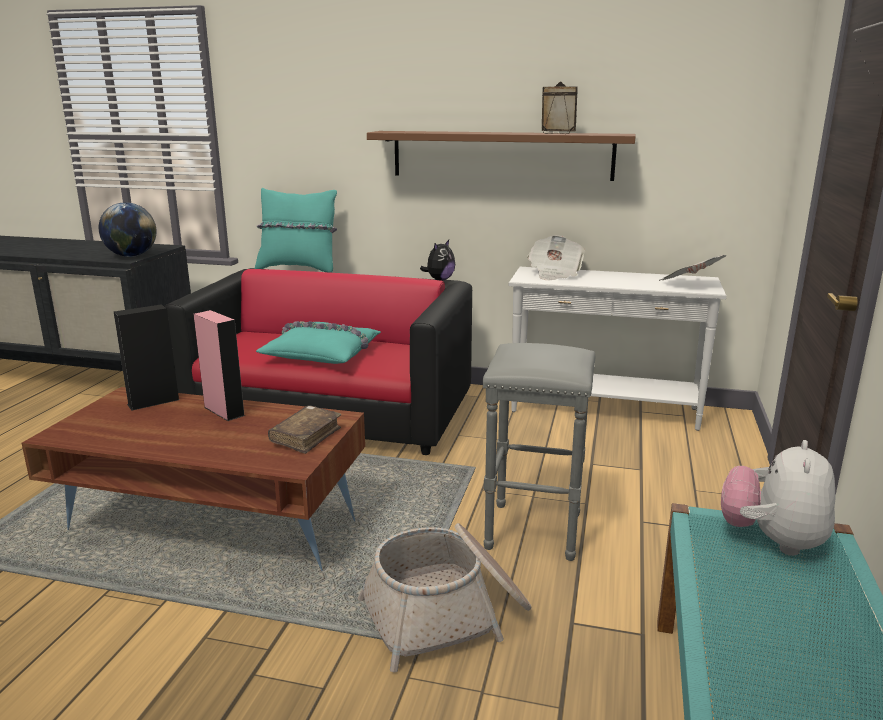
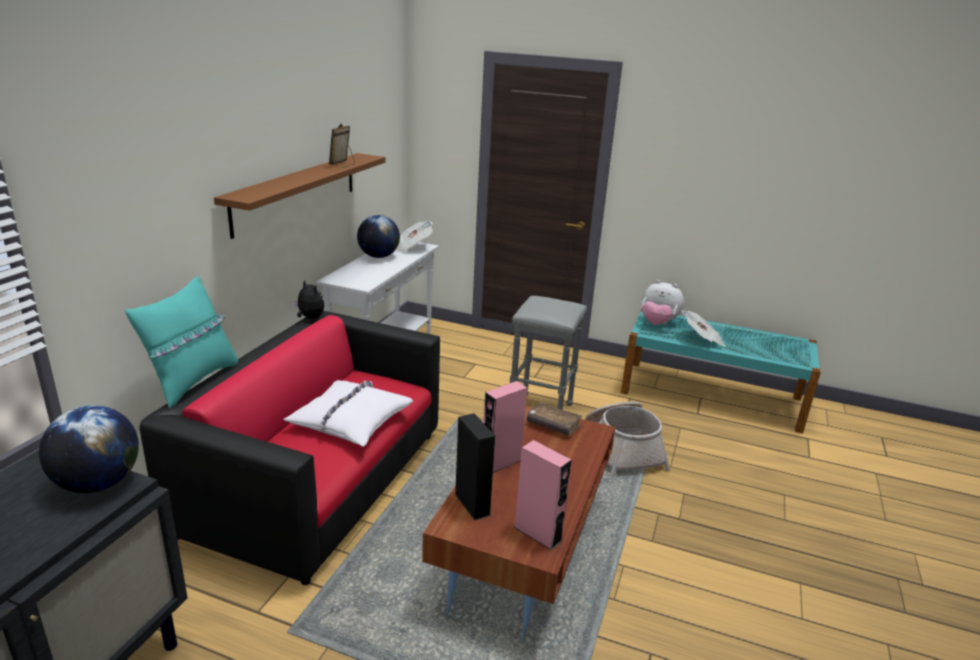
camera: 85 degrees left, 5 degrees up
(88, 432) = (537, 534): none -> pink speaker
(323, 353) = (350, 420): turquoise pillow -> white pillow
(554, 274) = (354, 274): newspaper -> newspaper (702, 340)
(629, 276) = (378, 256): none -> globe

